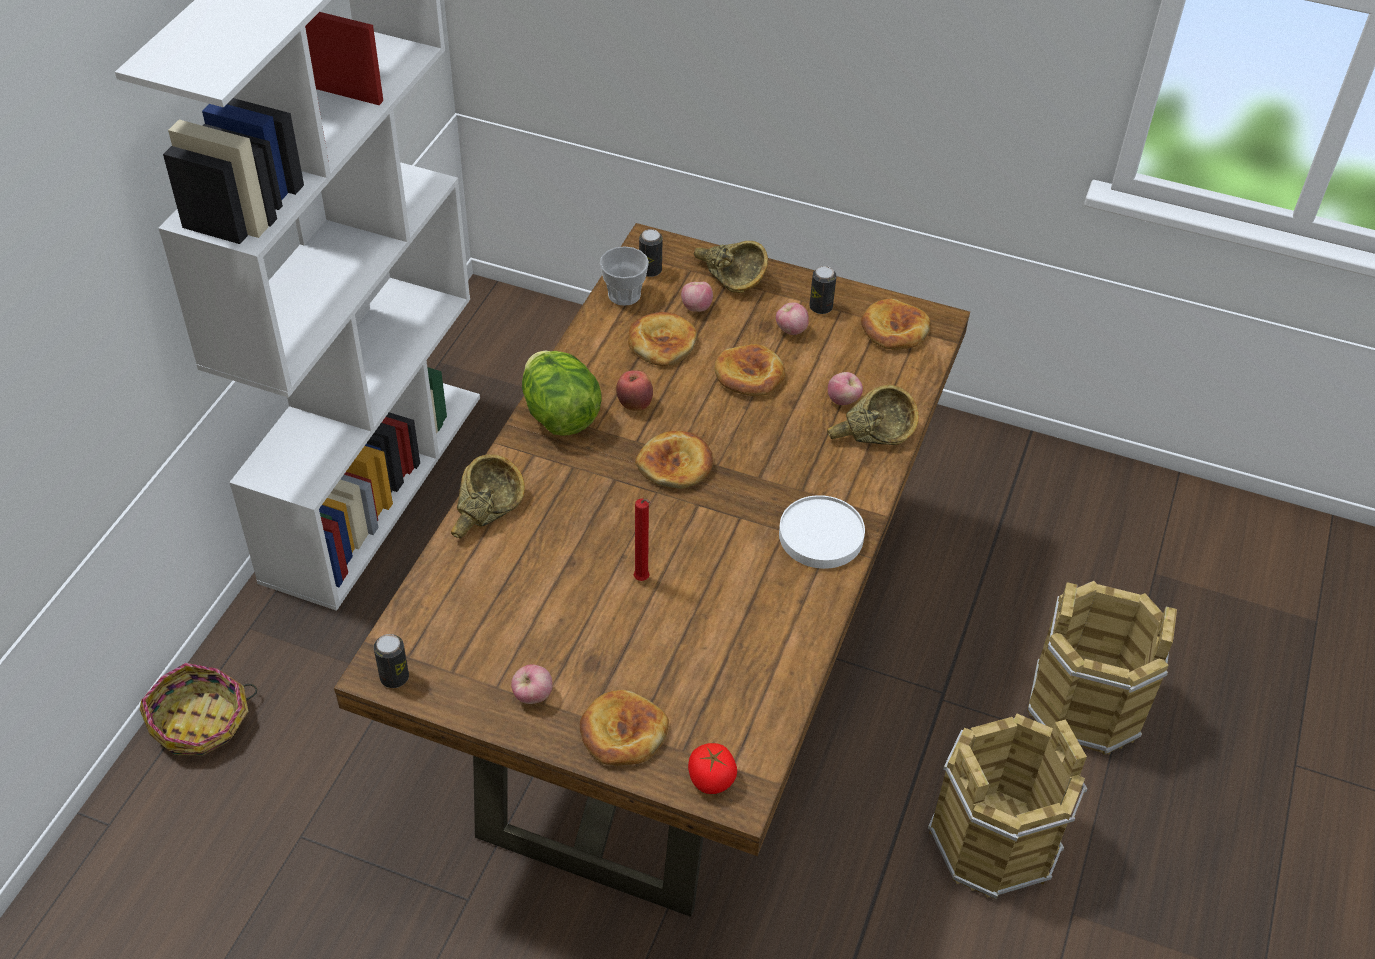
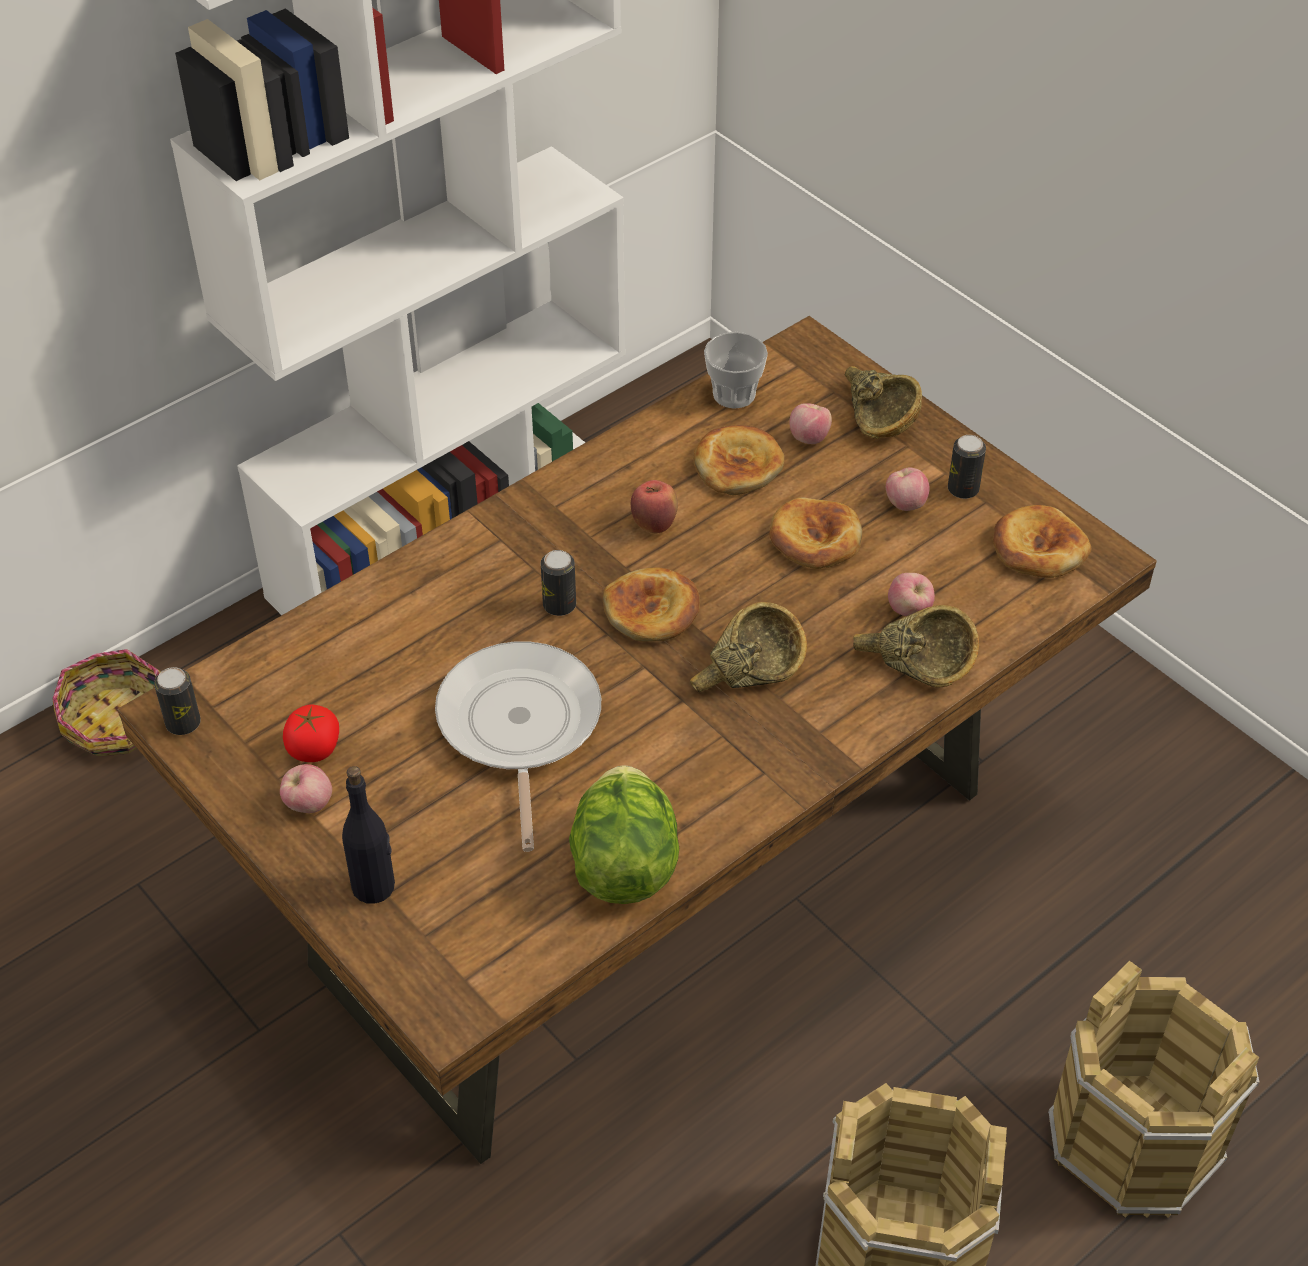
camera: 30 degrees right, 0 degrees up
(486, 513) = (403, 585): brown bowl -> brown bowl (747, 675)
(560, 415) = (561, 507): lettuce -> lettuce (624, 865)
(622, 732) = (374, 886): bread -> black bottle
(643, 580) = (518, 727): red candle -> frying pan
(650, 270) = (785, 376): can -> can (559, 605)
(711, 779) = (432, 981): tomato -> tomato (314, 749)
(821, 536) = (762, 759): white plate -> none

